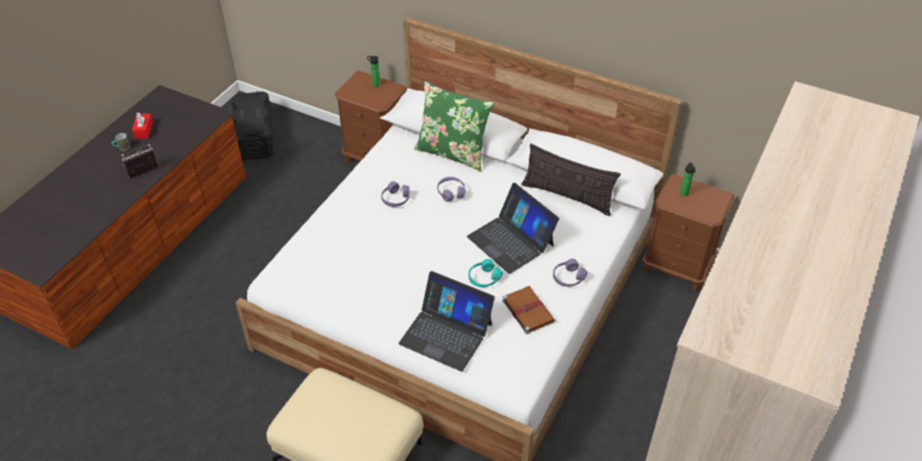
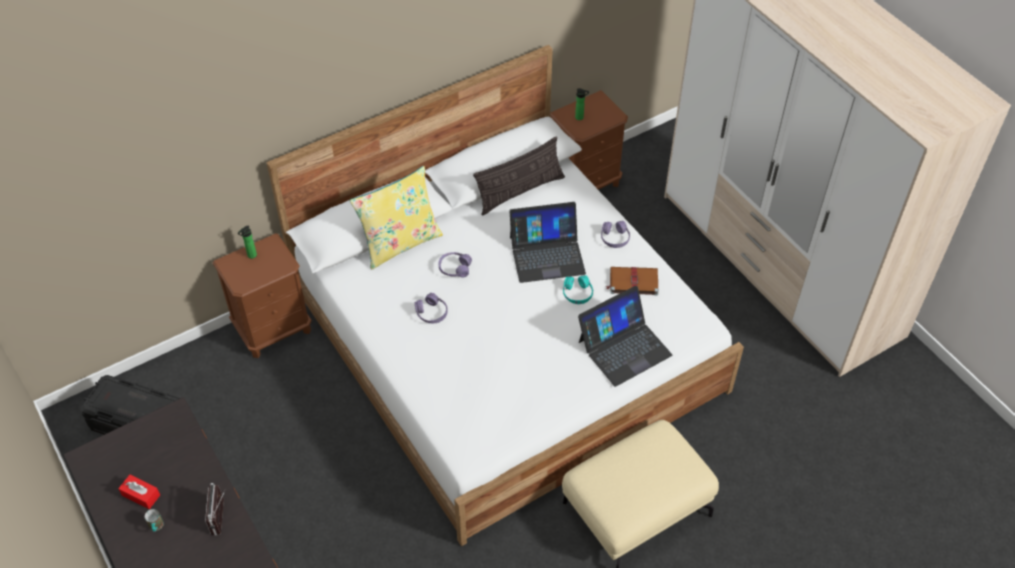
camera: 60 degrees left, 5 degrees up
(453, 152) = (400, 243): green pillow -> yellow pillow

